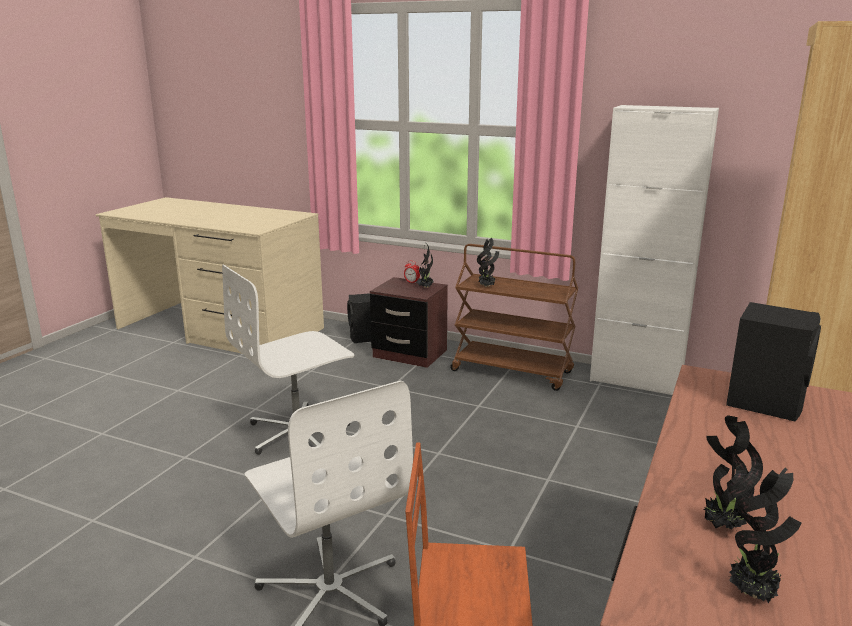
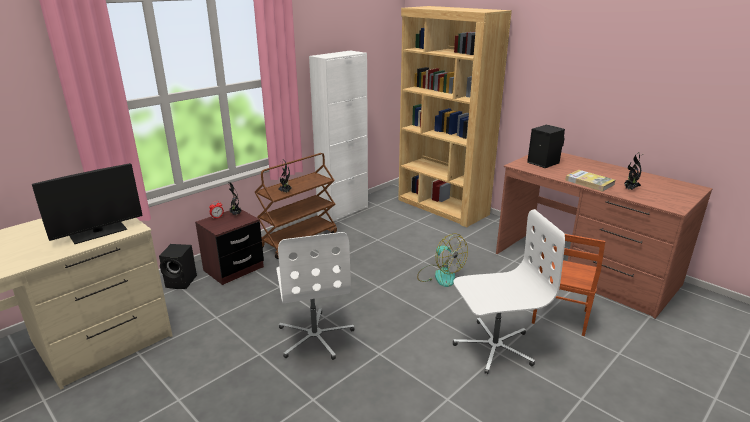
camera: 70 degrees left, 5 degrees up
(243, 224) = (98, 232): none -> monitor
(515, 503) = (440, 275): none -> fan
(699, 463) = (589, 182): none -> book
(753, 595) = (664, 194): potted plant -> none

